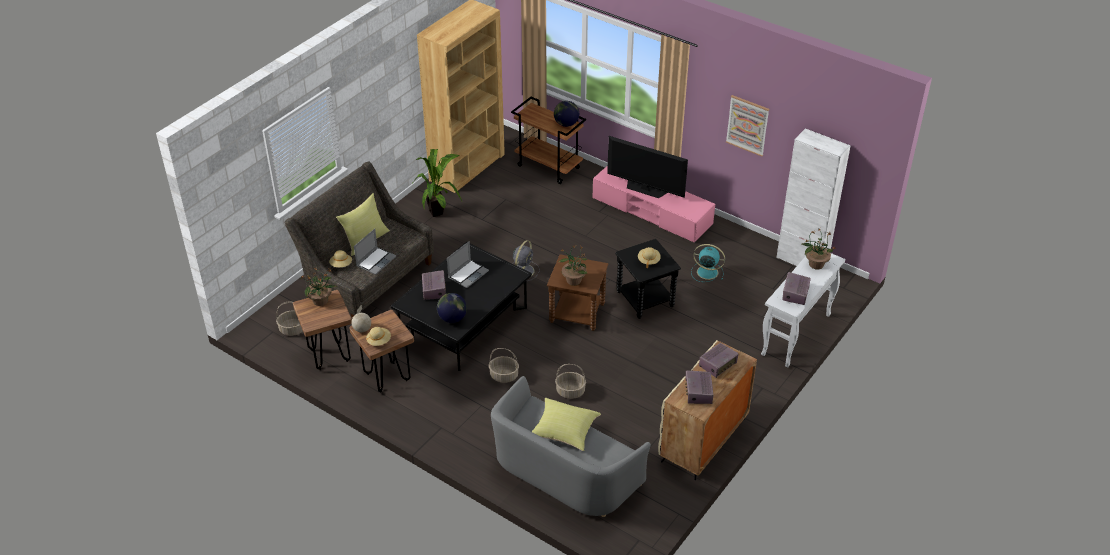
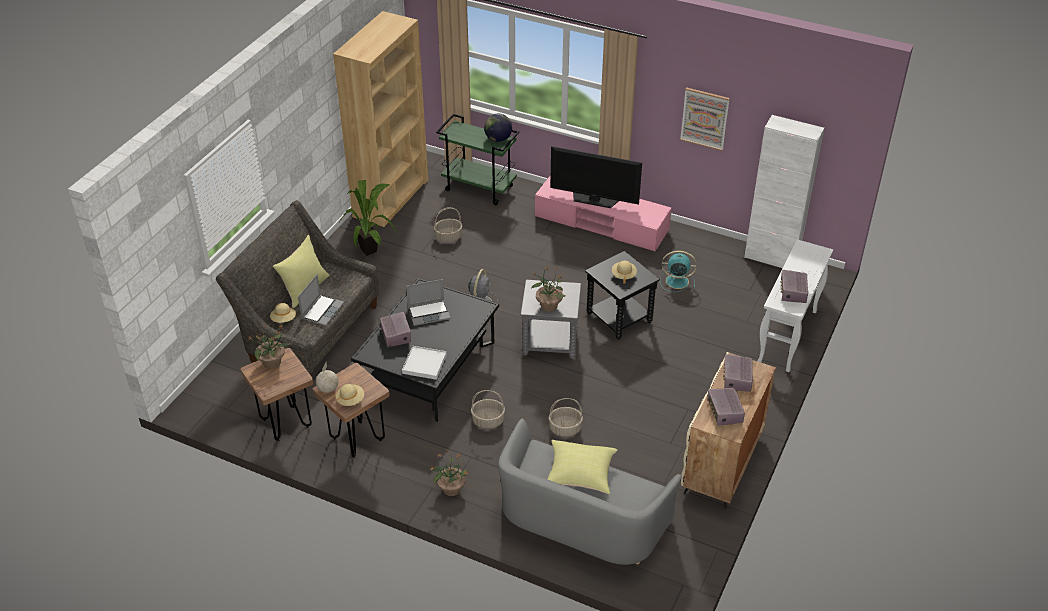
camera: 10 degrees left, 0 degrees up
(293, 329) = (237, 398): basket -> basket (448, 237)
(452, 318) = (424, 364): globe -> white tray
(468, 274) = (429, 313): laptop -> laptop turned 45 degrees clockwise
(549, 167) = (480, 188): brown cart -> green cart
(577, 313) = (550, 341): brown side table -> grey side table
(718, 365) = (736, 379): radio -> radio turned 150 degrees clockwise
(815, 264) = (804, 258): potted plant -> potted plant (451, 489)

